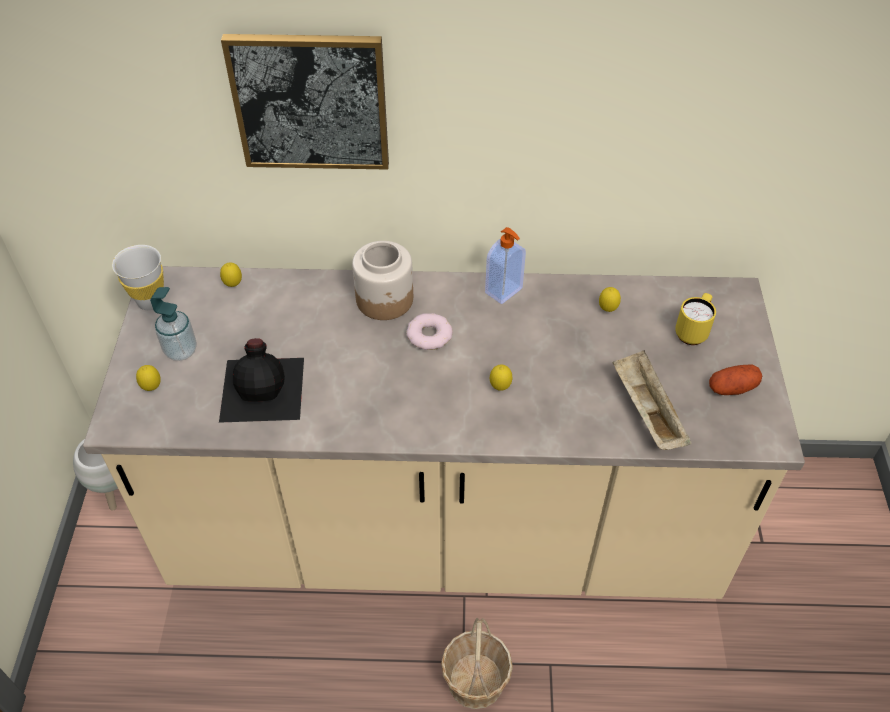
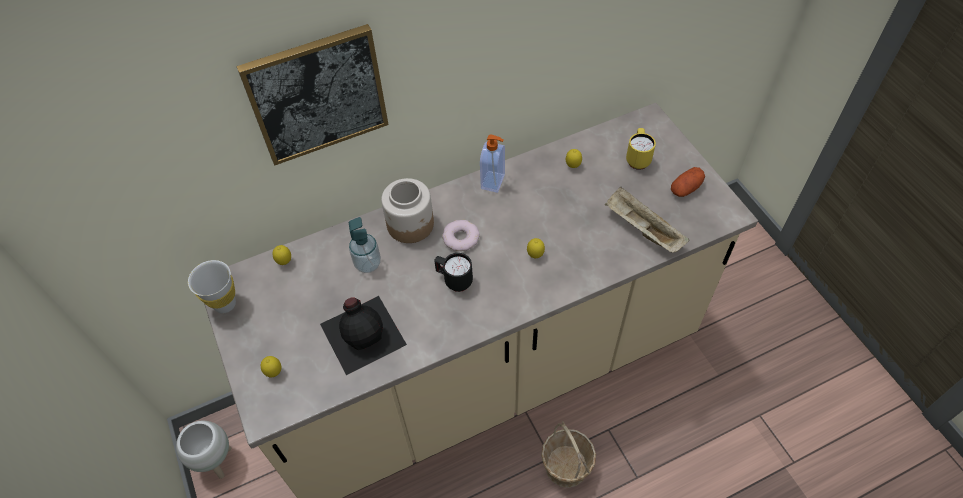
camera: 25 degrees left, 5 degrees up
(181, 351) = (278, 333): soap dispenser -> soap dispenser (368, 264)
(393, 376) = (454, 280): none -> black mug

